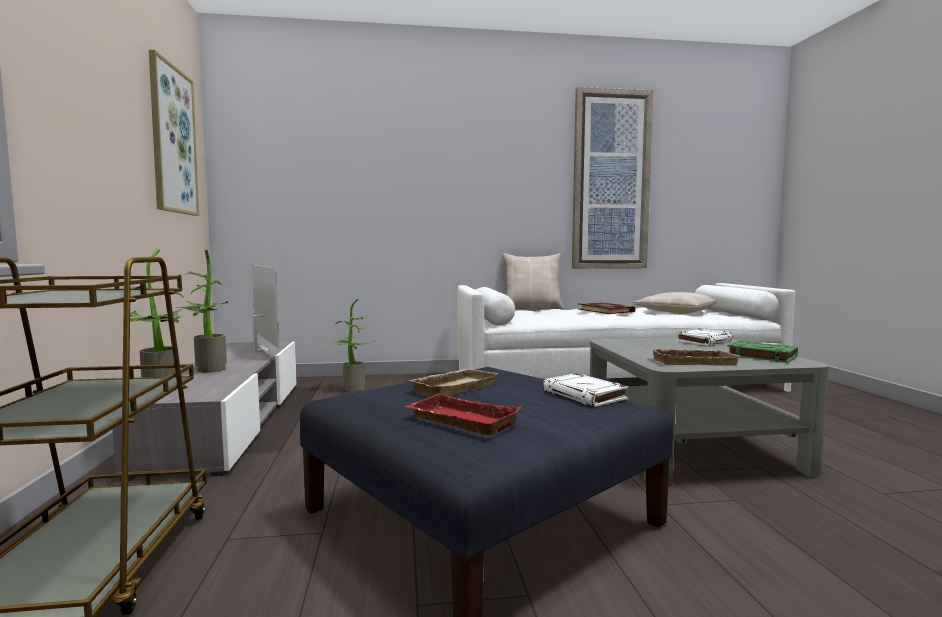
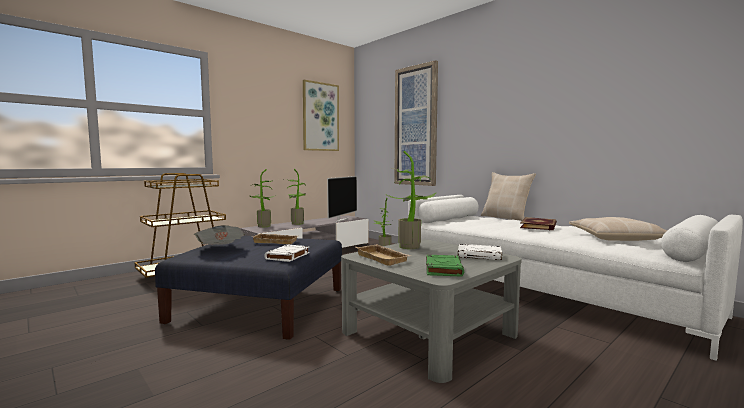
camera: 55 degrees right, 0 degrees up
(459, 421) = (221, 249): red tray -> newspaper
(610, 181) = (590, 105): picture -> picture (416, 126)
(632, 347) = (411, 246): none -> potted plant

